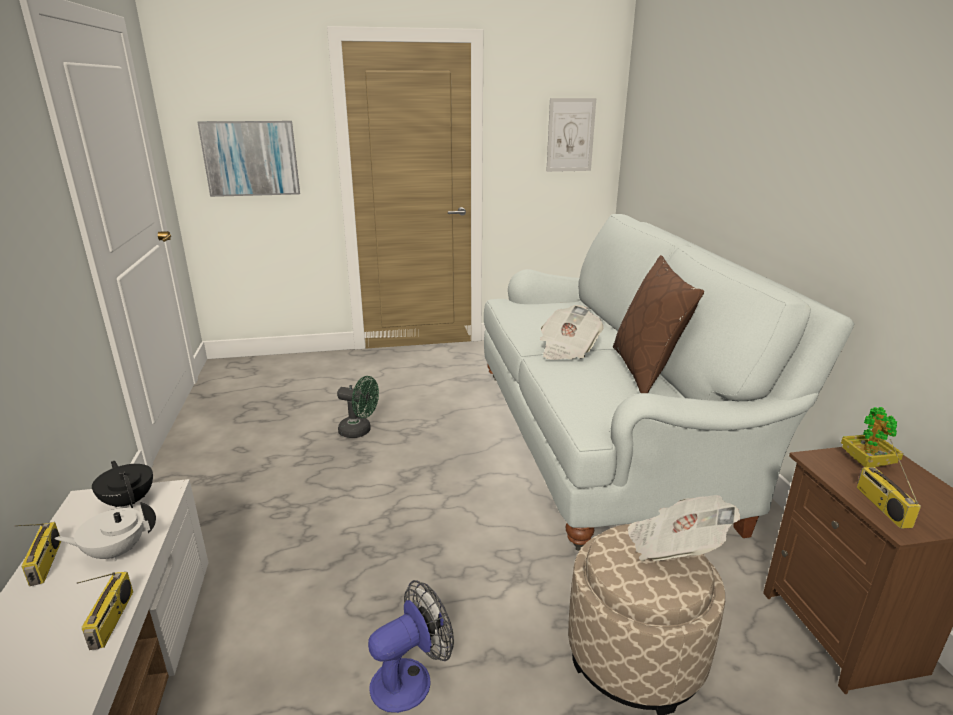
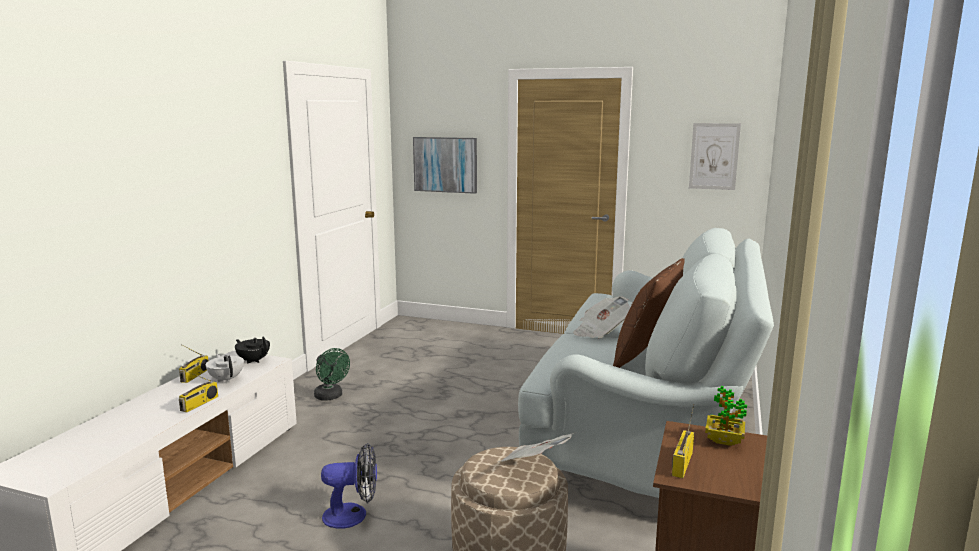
camera: 30 degrees right, 10 degrees down
(115, 551) = (226, 379): white teapot -> white teapot turned 45 degrees clockwise
(129, 501) = (253, 360): black teapot -> black teapot turned 45 degrees counterclockwise
(360, 431) = (456, 380): green fan -> green fan (331, 397)

